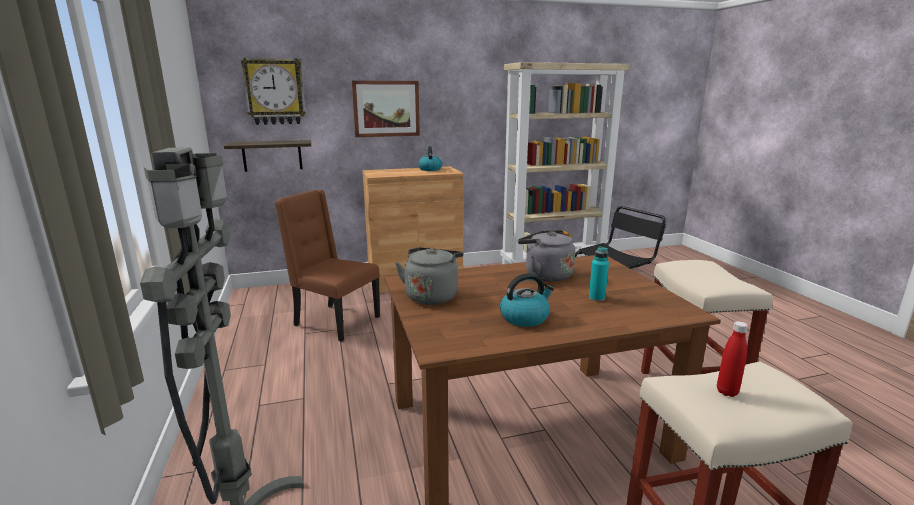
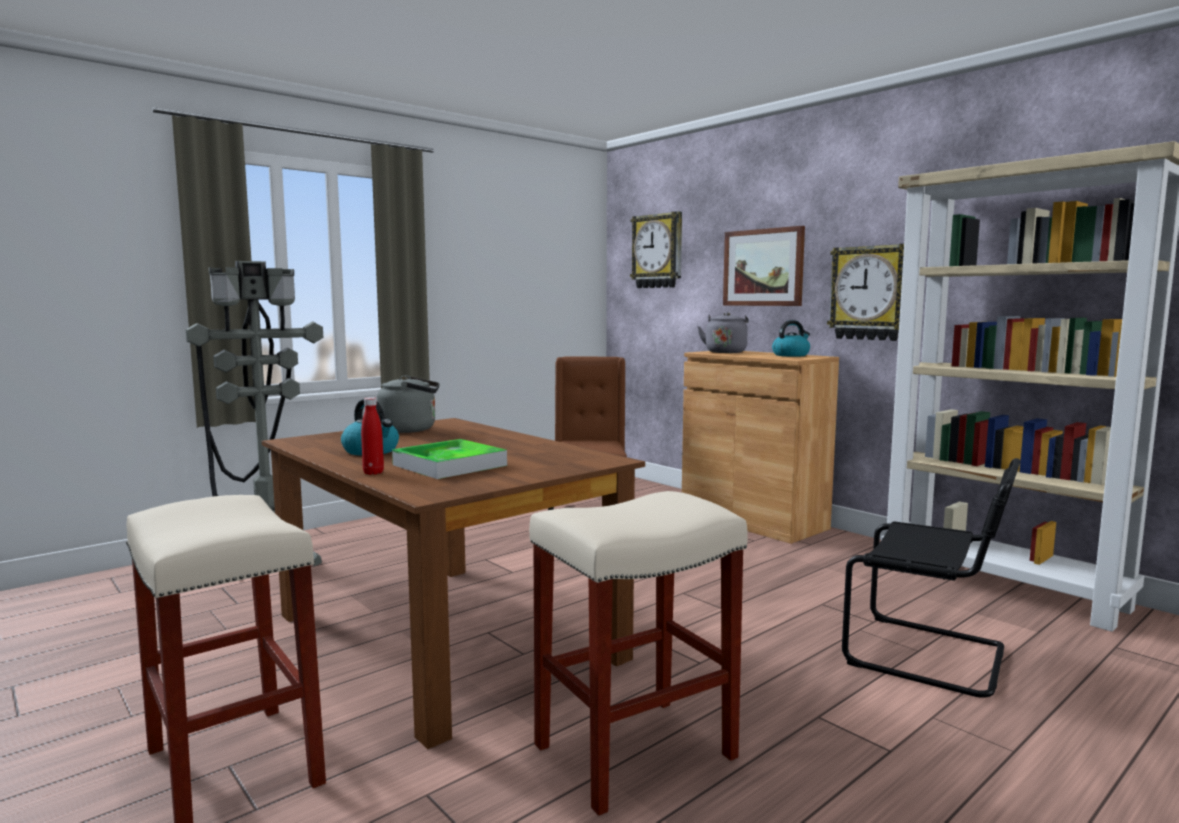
camera: 65 degrees right, 10 degrees down
(272, 155) = (649, 324): shelf -> none
(465, 126) = (870, 293): none -> wall clock
(545, 275) = (513, 448): grey kettle -> grey kettle (725, 352)
(596, 298) = (449, 465): turquoise bottle -> tray
(727, 392) = (216, 513): red bottle -> red bottle (373, 473)

